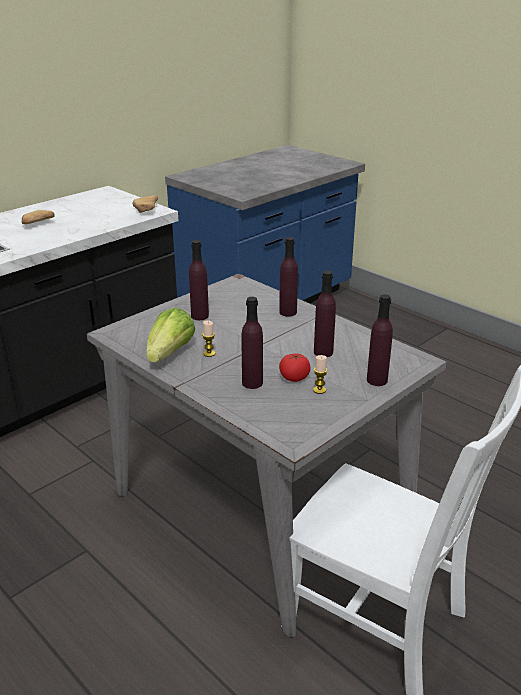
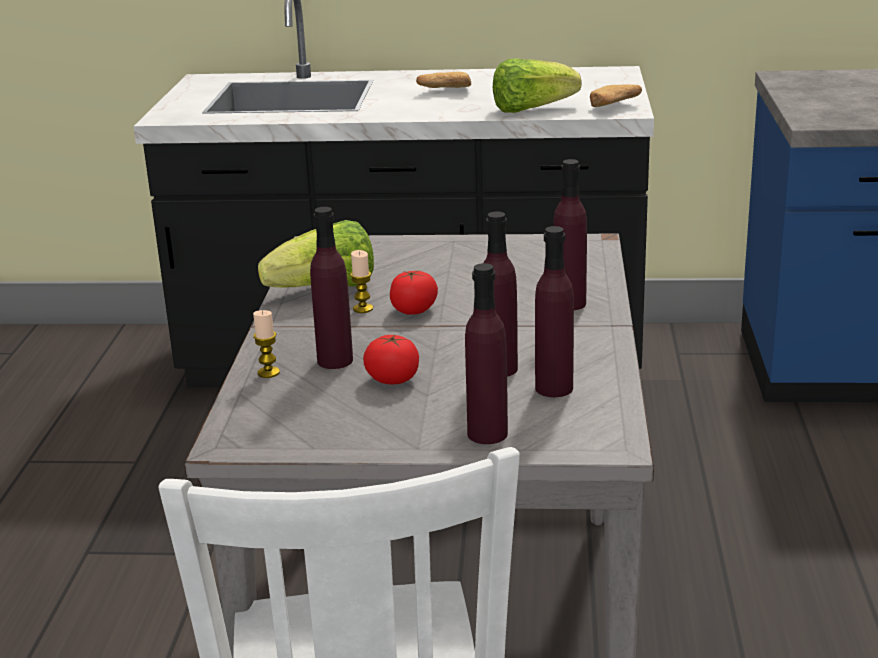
camera: 50 degrees right, 5 degrees down
(109, 222) = (531, 109): none -> lettuce
(200, 316) = (449, 264): purple bottle -> purple bottle (554, 388)
(233, 344) = (414, 310): none -> tomato
(319, 390) = (388, 407): candle -> candle (268, 373)

